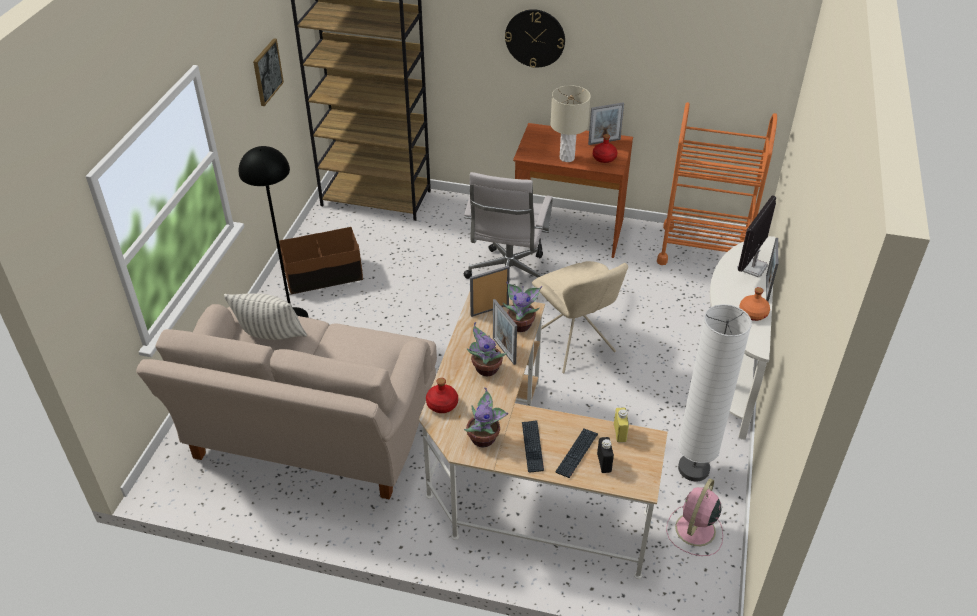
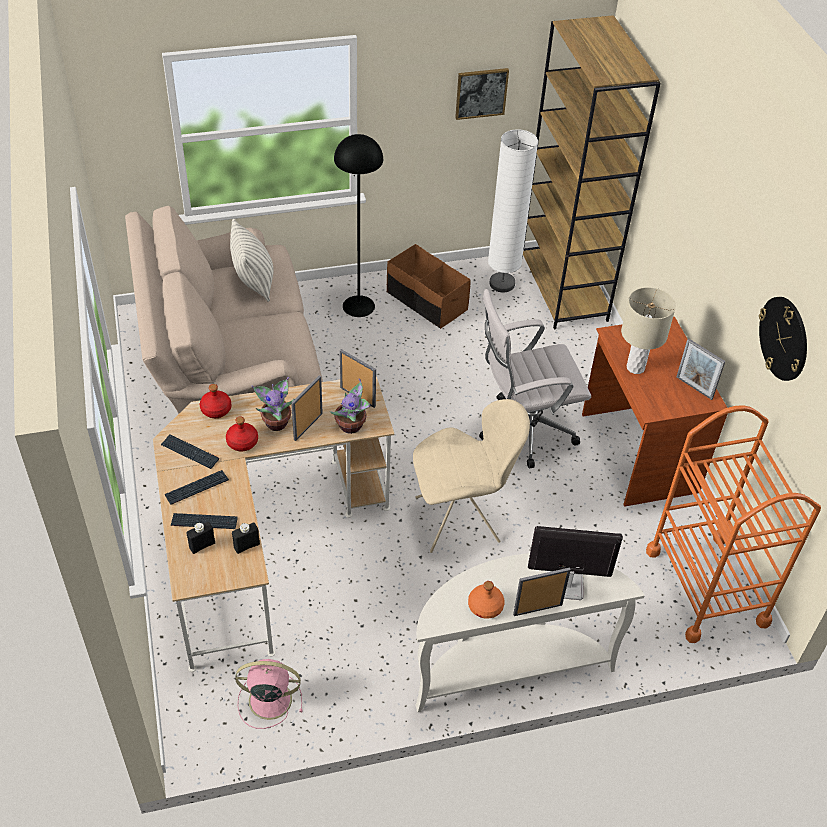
camera: 60 degrees right, 5 degrees up
(484, 438) = (190, 452): potted plant -> keyboard
(535, 38) = (705, 231): wall clock -> wall clock (784, 338)
(574, 345) = (461, 519): beige chair -> beige chair turned 135 degrees counterclockwise
(604, 158) = (662, 397): red bottle -> red bottle (242, 442)
(620, 433) = (246, 546): yellow bottle -> black bottle
(693, 469) = (349, 676): white floor lamp -> white floor lamp (502, 284)

